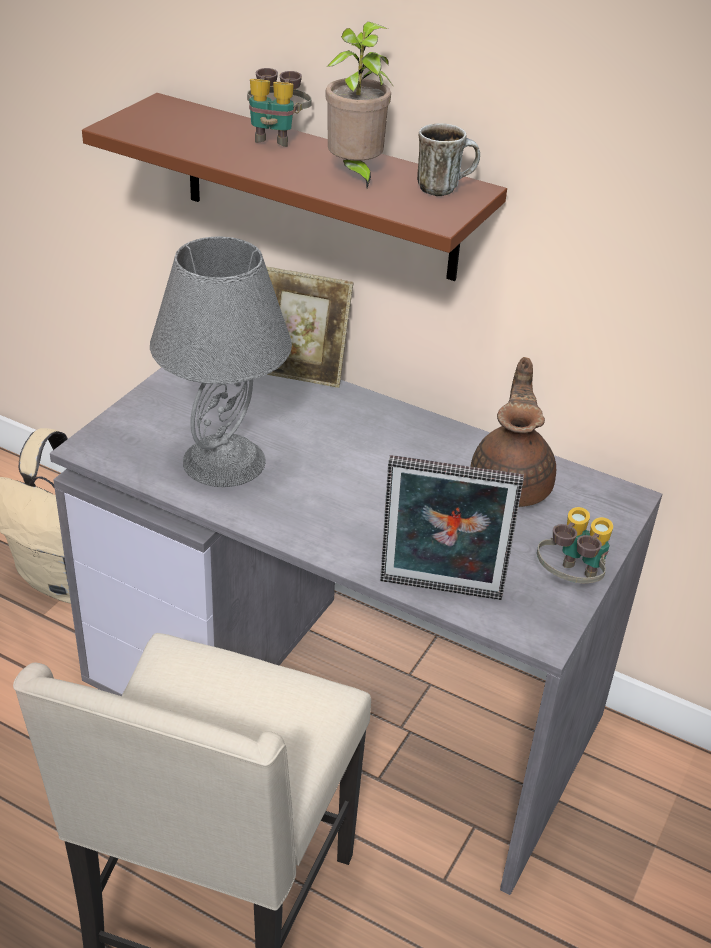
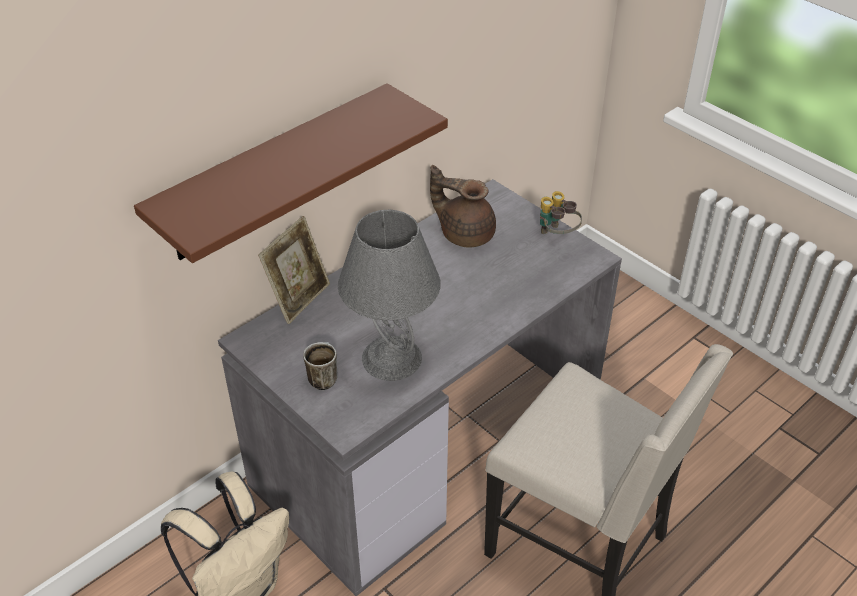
camera: 70 degrees left, 5 degrees up
(276, 137) = (261, 159): binoculars -> none
(355, 174) = (341, 136): potted plant -> none
(440, 592) = (552, 287): picture frame -> none
(444, 188) = (379, 105): mug -> mug (323, 377)

